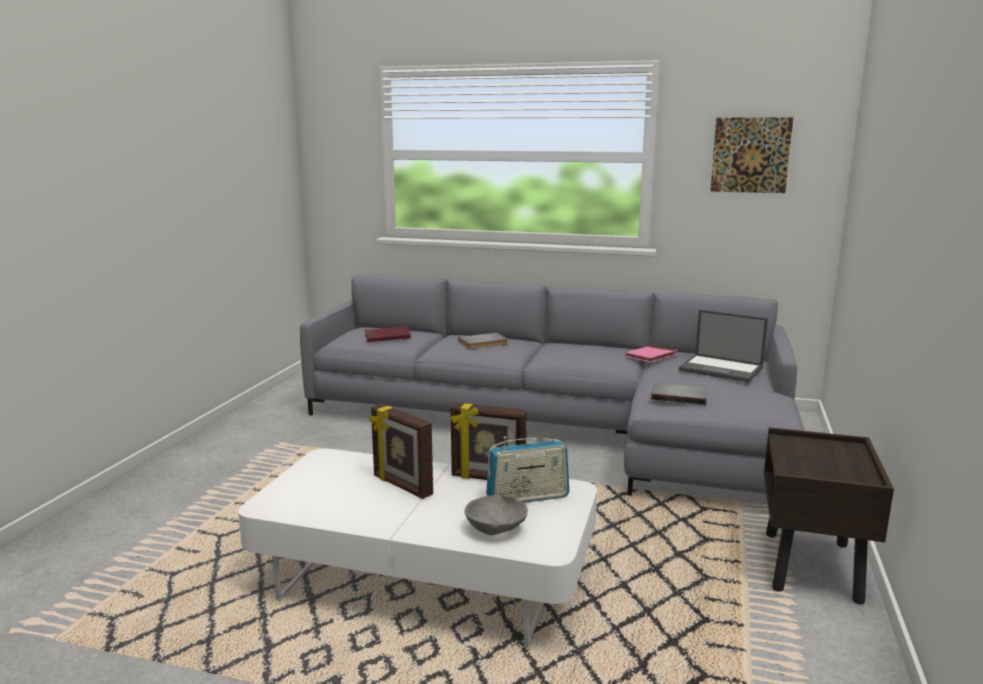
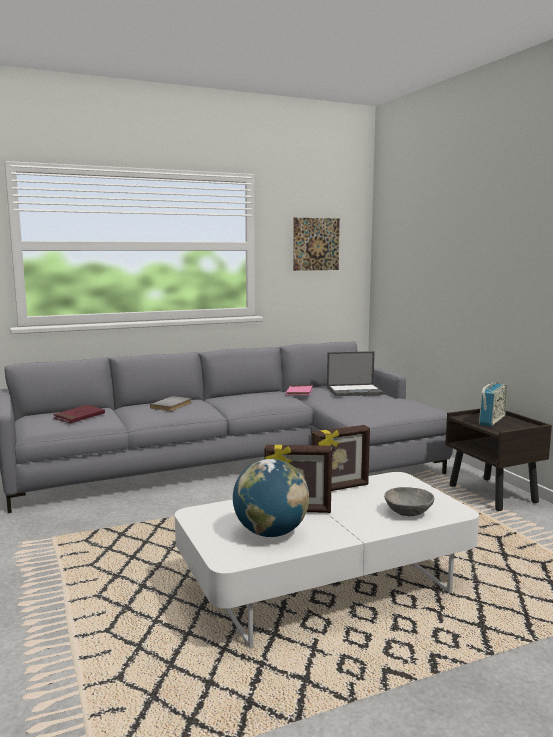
camera: 40 degrees left, 5 degrees down
(339, 497) = (270, 533): none -> globe
(527, 497) = (385, 490): radio -> radio (492, 420)
(679, 395) = (366, 409): grey book -> none

